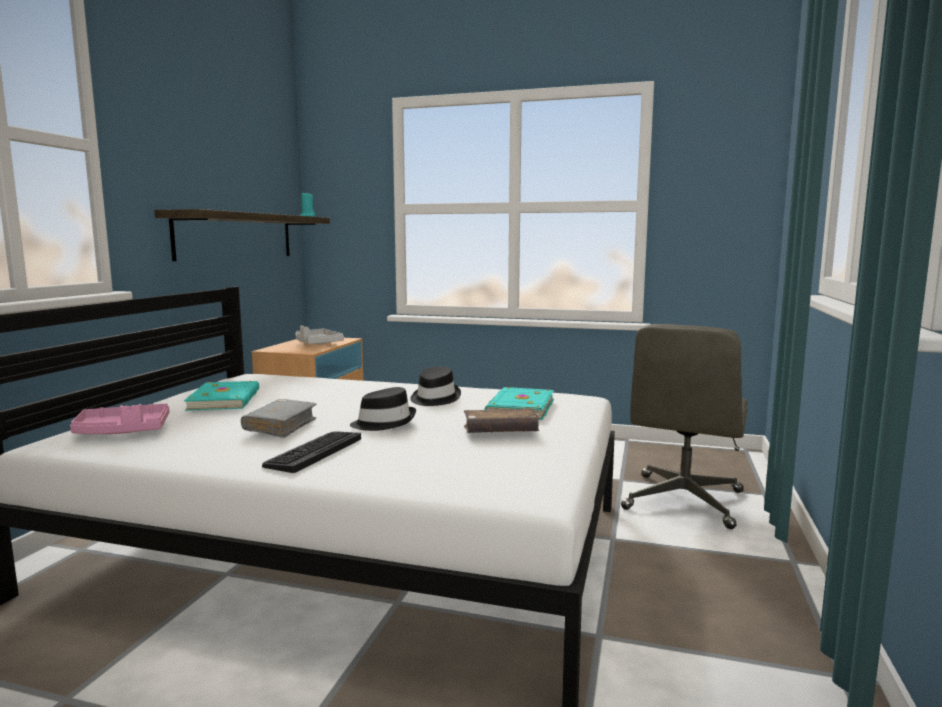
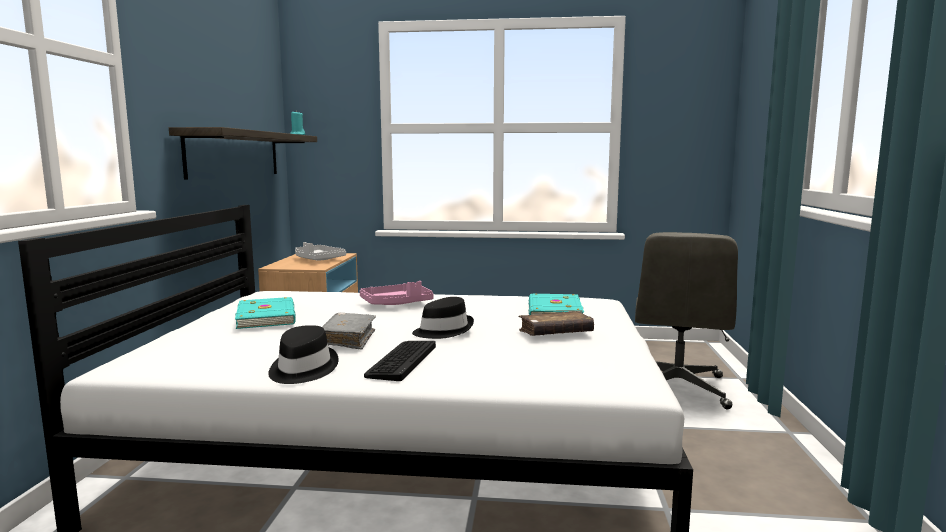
camera: 10 degrees left, 0 degrees up
(123, 432) = (188, 352): pink tray -> pink tray (397, 303)
(434, 398) = (468, 306): black hat -> black hat (302, 369)

